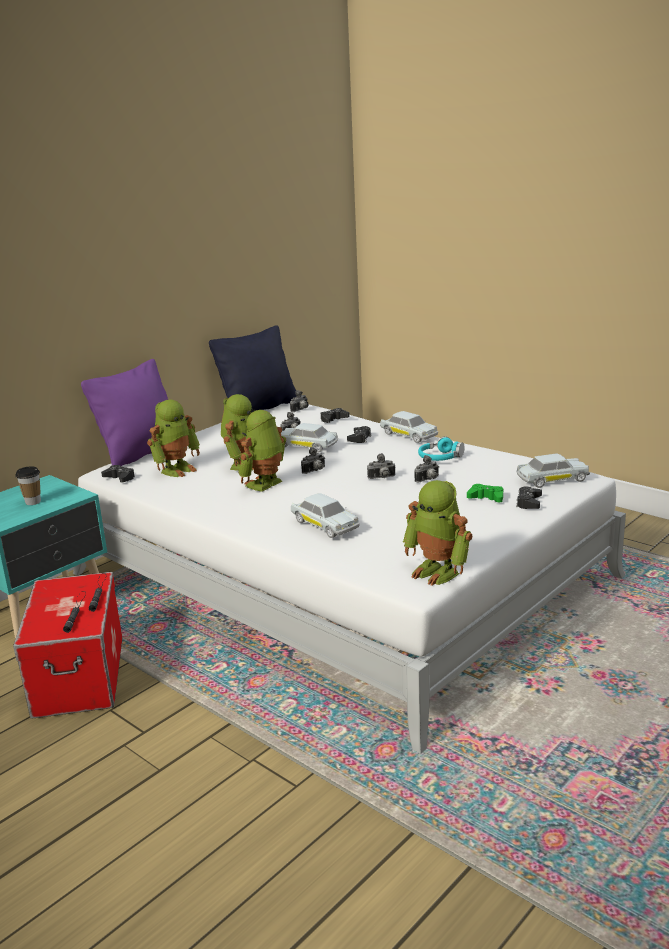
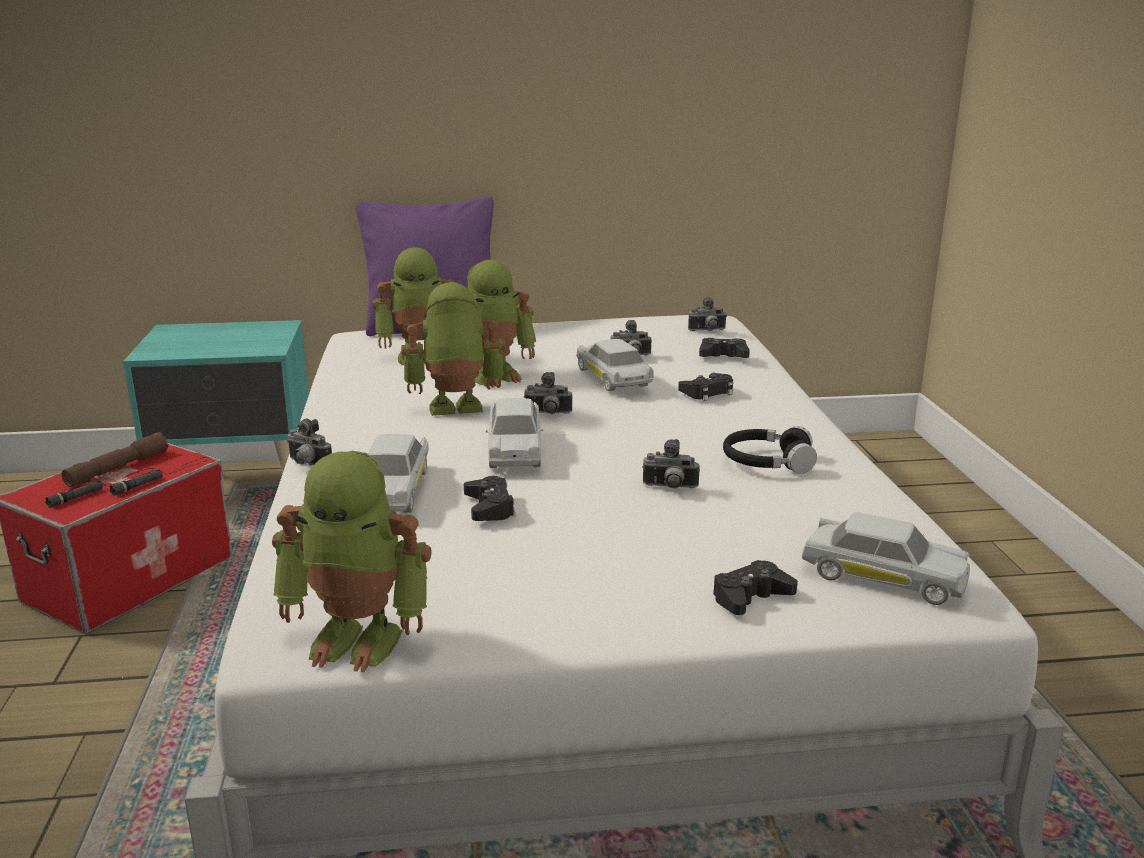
camera: 40 degrees right, 0 degrees up
(33, 502) = (221, 342): cup -> none
(59, 601) = (118, 469): none -> brown flashlight
(119, 478) = (351, 346): black game controller -> black game controller (489, 507)
(259, 408) = (665, 315): black pillow -> none
(382, 478) = (608, 457): camera -> camera (307, 464)
(408, 435) = (792, 412): white toy car -> white toy car (515, 449)
(438, 572) = (359, 638): toy robot -> toy robot turned 75 degrees counterclockwise
(440, 458) = (767, 462): turquoise headphones -> black headphones
(486, 498) = (697, 556): green game controller -> none

